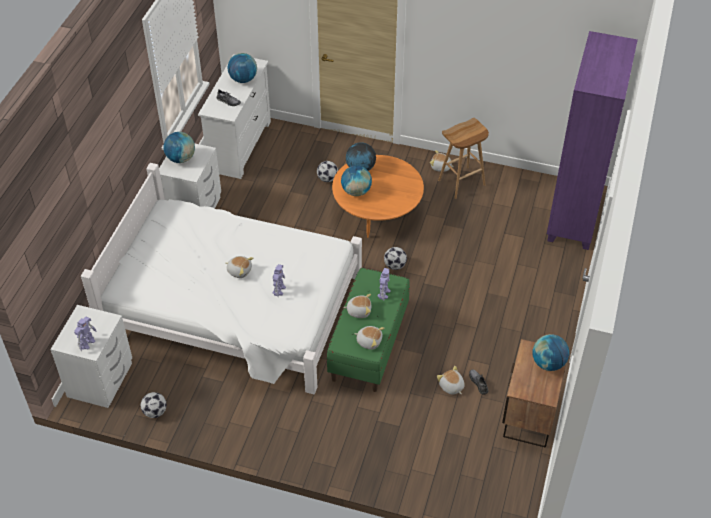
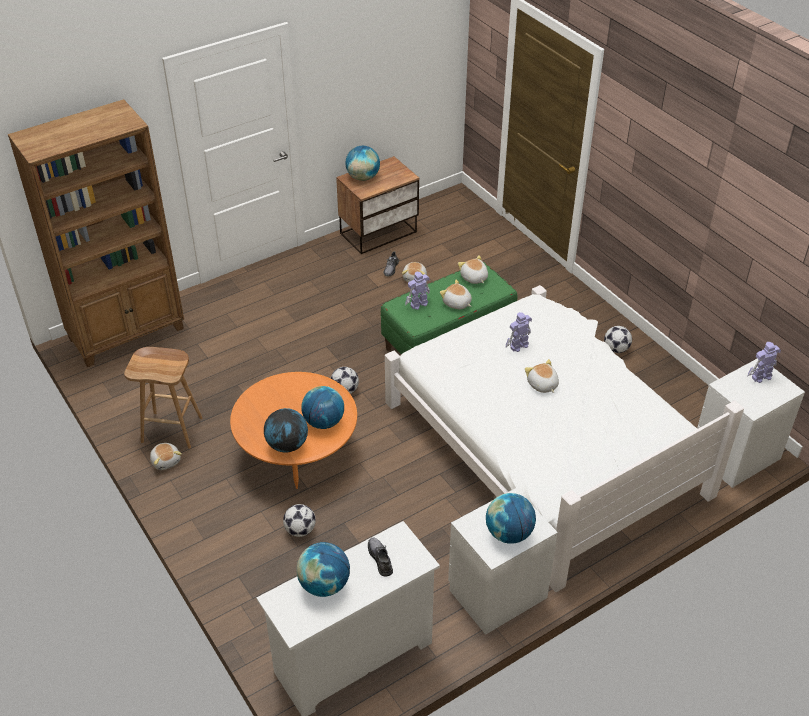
camera: 140 degrees left, 5 degrees down
(155, 412) = (694, 397): football -> football (616, 349)
(573, 216) = (128, 333): purple bookcase -> brown bookcase

